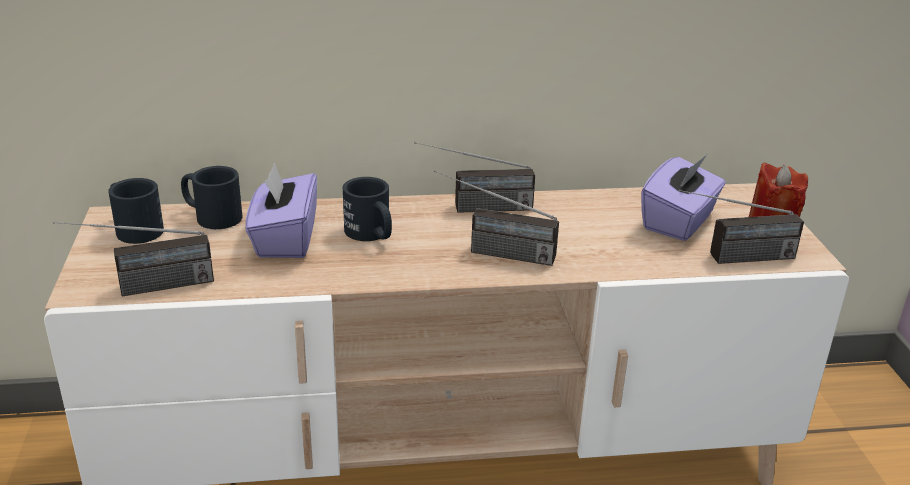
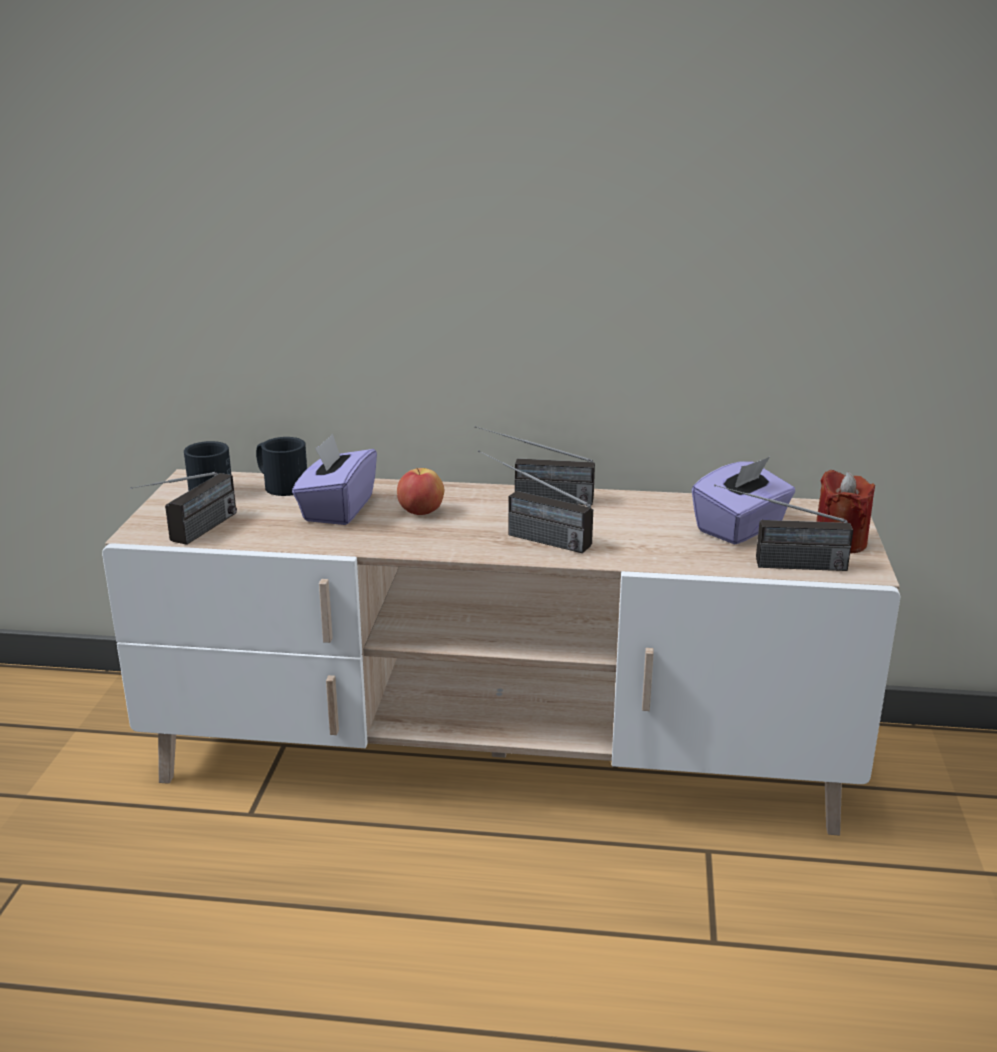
camera: 15 degrees right, 5 degrees down
(142, 288) = (192, 536): radio -> radio turned 60 degrees counterclockwise
(372, 234) = (421, 512): black mug -> apple

